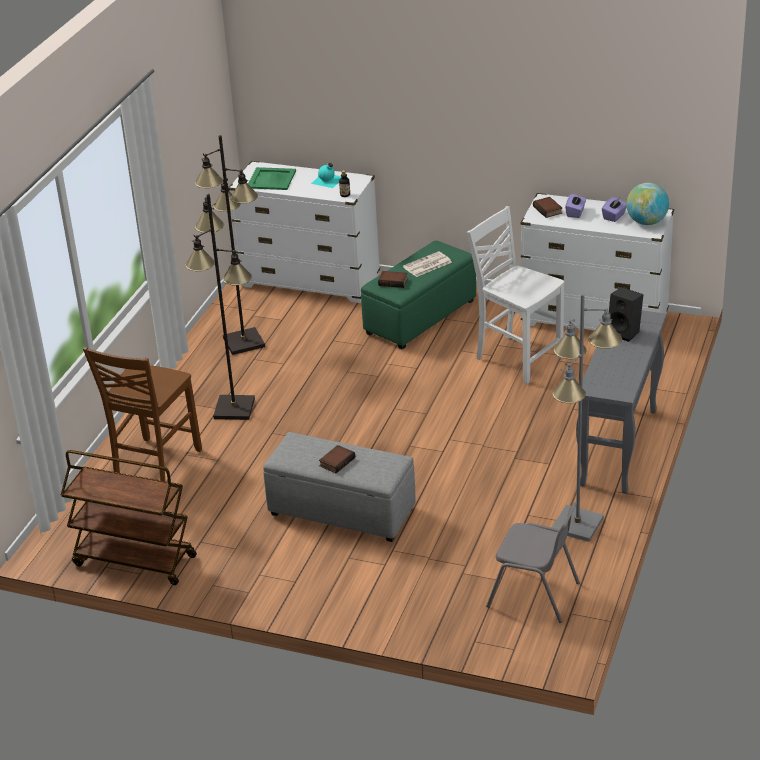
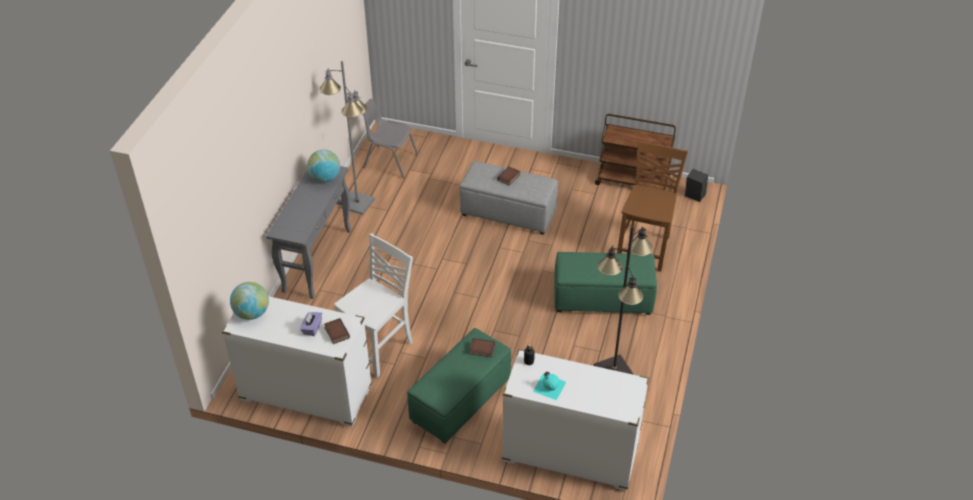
camera: 175 degrees right, 10 degrees up
(235, 408) = (602, 299): black floor lamp -> green ottoman
(272, 179) = (607, 389): green tray -> none
(427, 265) = (452, 371): newspaper -> none
(517, 358) = (379, 348): white chair -> white chair turned 90 degrees counterclockwise
(606, 379) = (325, 178): none -> globe
(614, 216) = (278, 322): purple tissue box -> none
(625, 332) = (301, 218): black speaker -> black speaker (693, 196)

